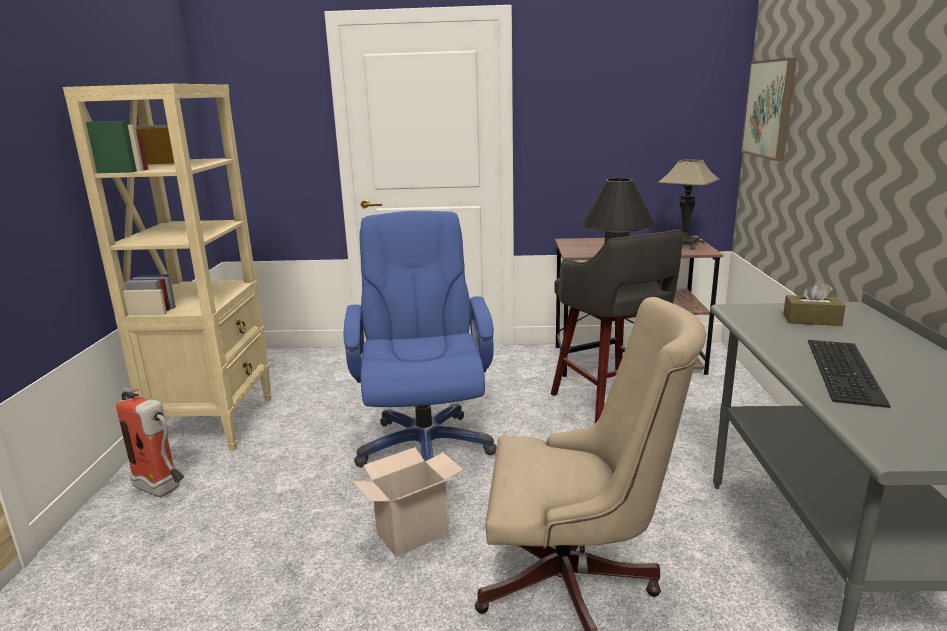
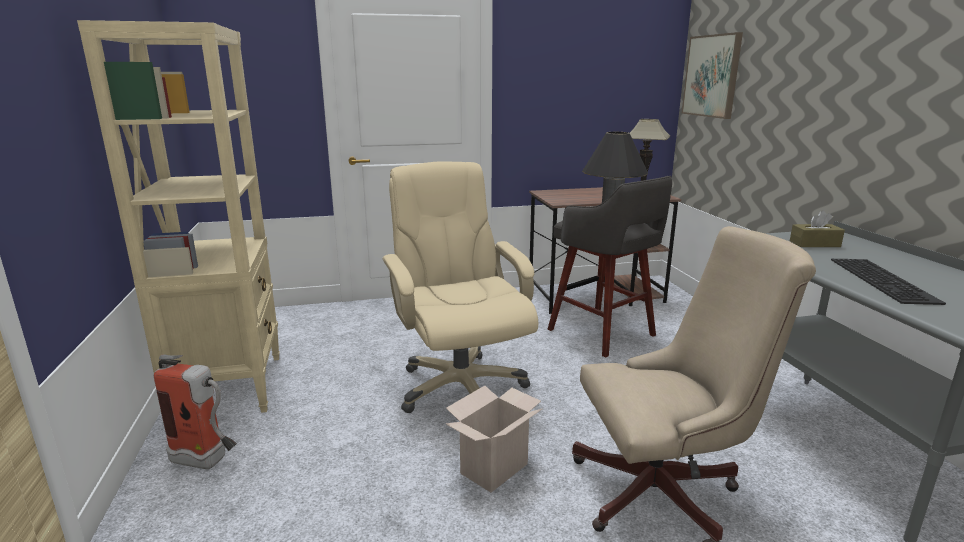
camera: 15 degrees left, 0 degrees up
(425, 446) = (460, 387): blue office chair -> beige office chair

